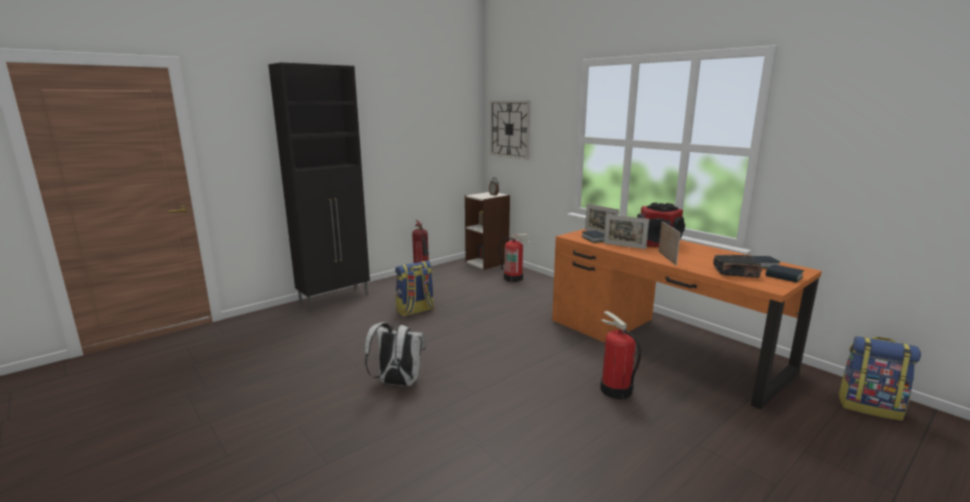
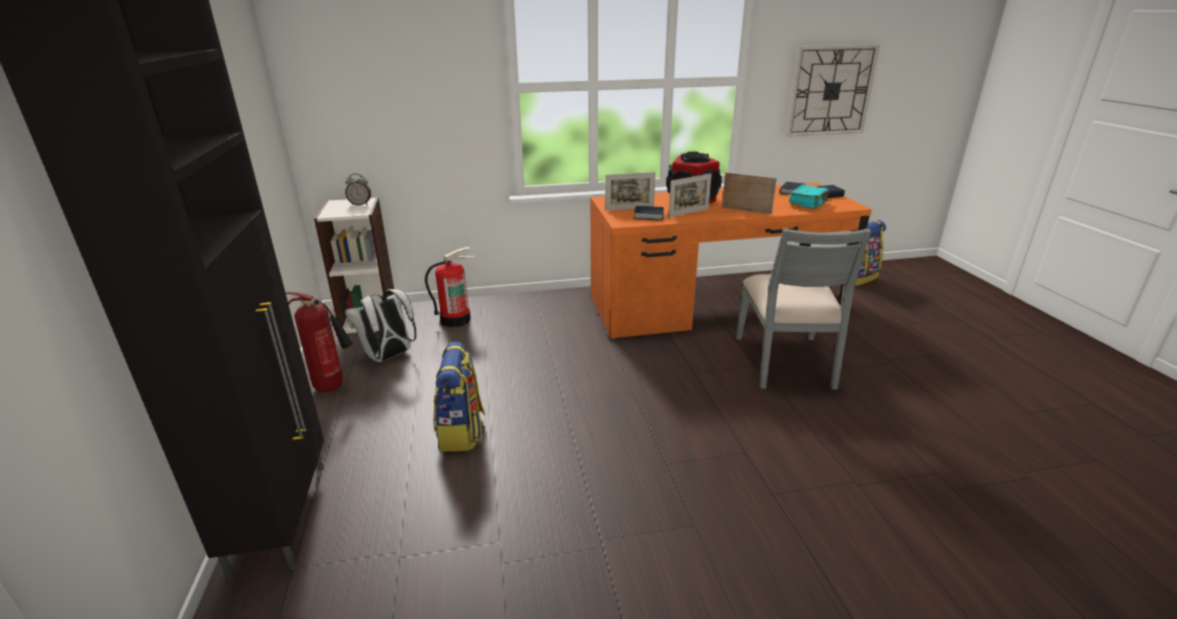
camera: 60 degrees left, 10 degrees up
(397, 383) = (684, 514): white backpack -> white backpack (389, 356)
(510, 129) = (354, 83): wall clock -> wall clock (830, 91)
(615, 390) = (785, 361): fire extinguisher -> grey chair
(736, 273) = (808, 204): black book -> turquoise book

